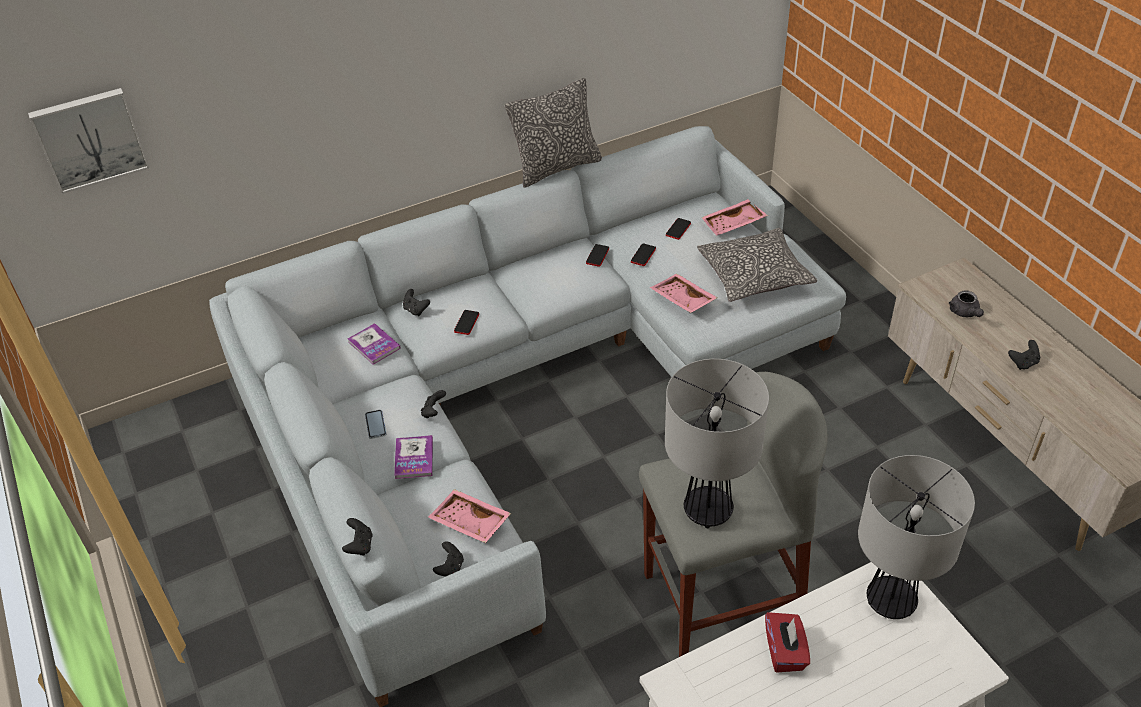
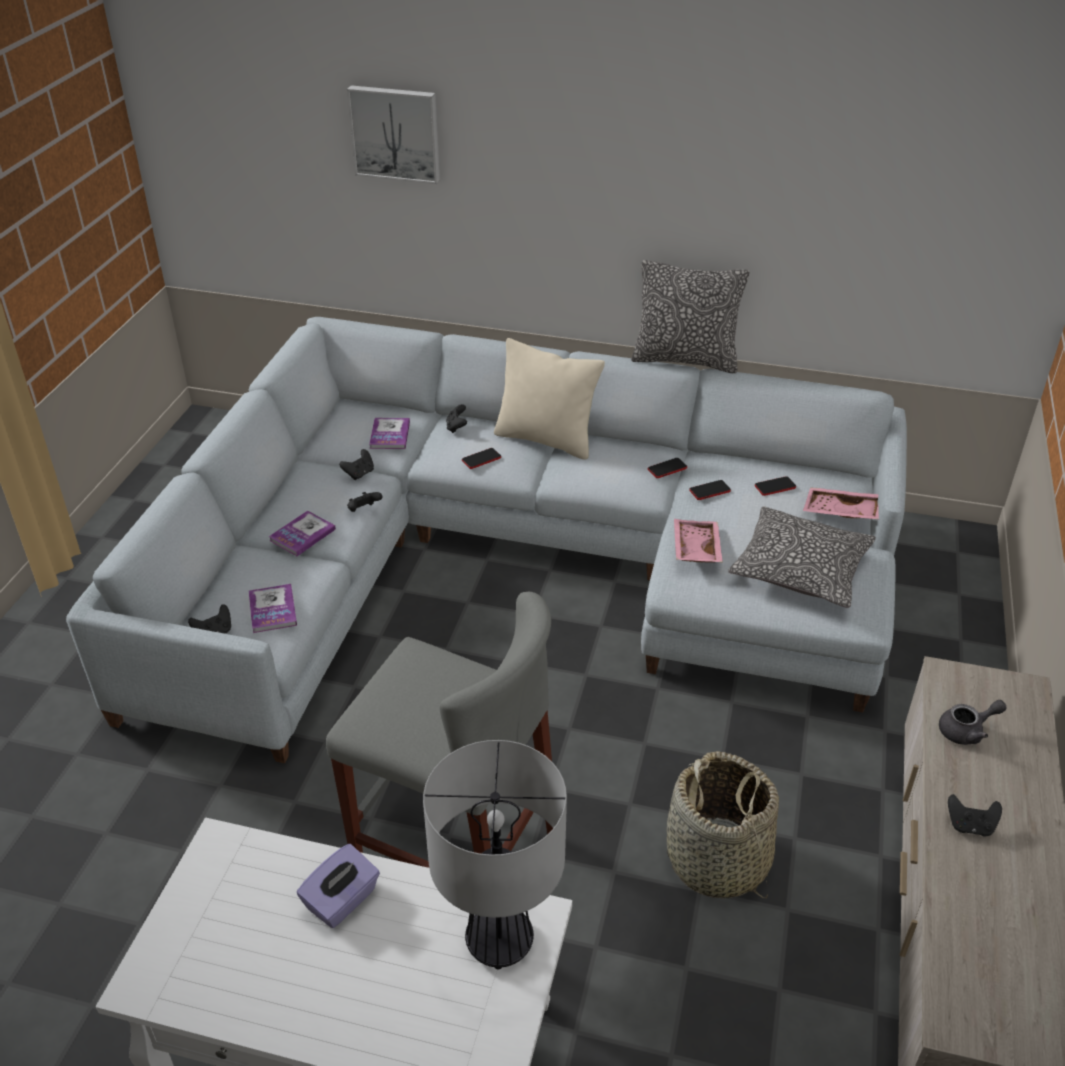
camera: 40 degrees right, 5 degrees down
(89, 138) = (232, 124): picture -> picture (396, 133)
(359, 545) = (122, 546): black game controller -> black game controller (359, 474)
(375, 425) = (310, 493): phone -> none
(469, 523) = (272, 610): pink tray -> book
(491, 282) = (546, 439): none -> beige pillow
(708, 511) = (397, 710): table lamp -> none
(785, 652) = (342, 901): red tissue box -> purple tissue box
(856, 489) = (717, 861): none -> basket
(965, 313) = (966, 731): grey teapot -> grey teapot turned 135 degrees counterclockwise

